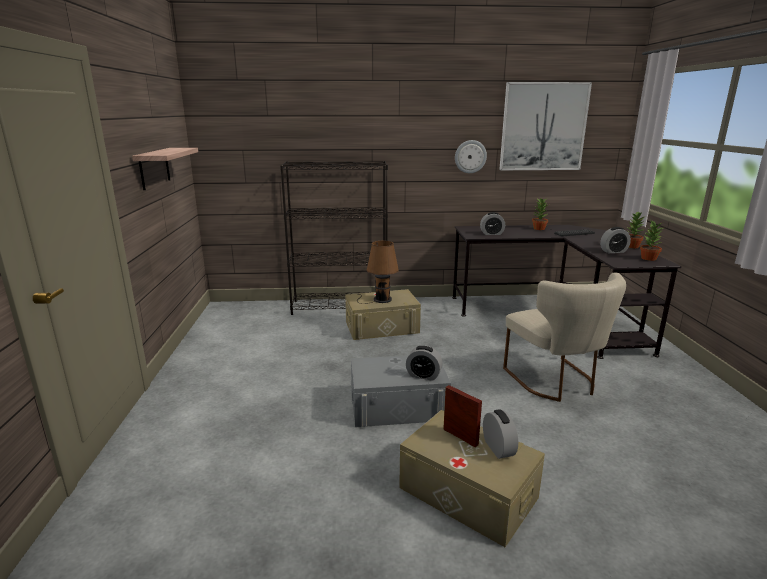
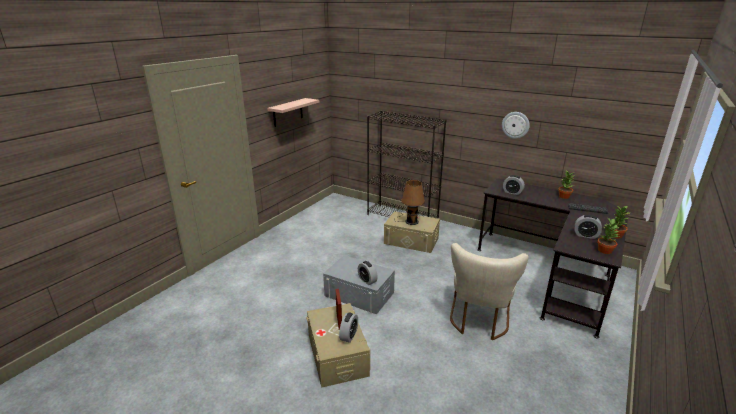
camera: 35 degrees right, 5 degrees up
(543, 127) = (586, 108): picture -> none

